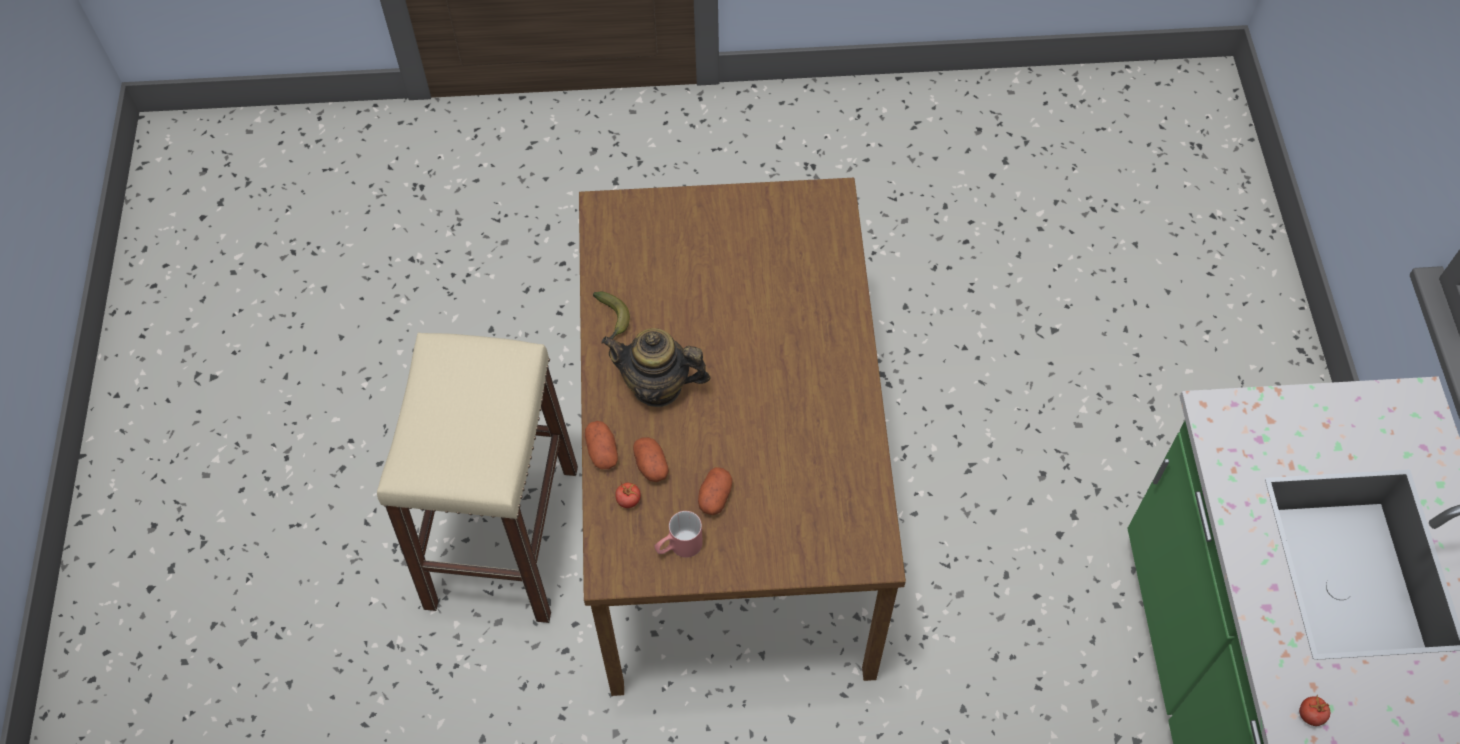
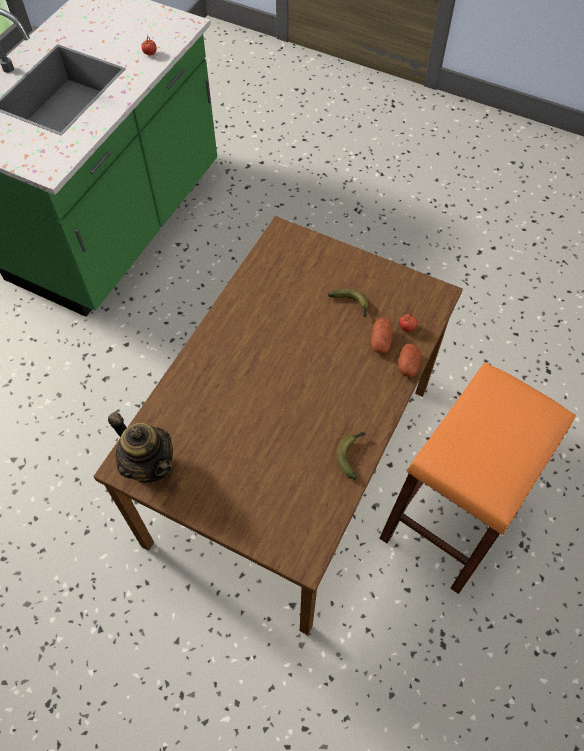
camera: 150 degrees left, 0 degrees up
(502, 536) = (450, 517): beige stool -> orange stool
(657, 386) = (346, 389): teapot -> teapot (149, 464)
(678, 547) = (390, 288): red mug -> none
(715, 496) = (351, 304): potato -> banana

